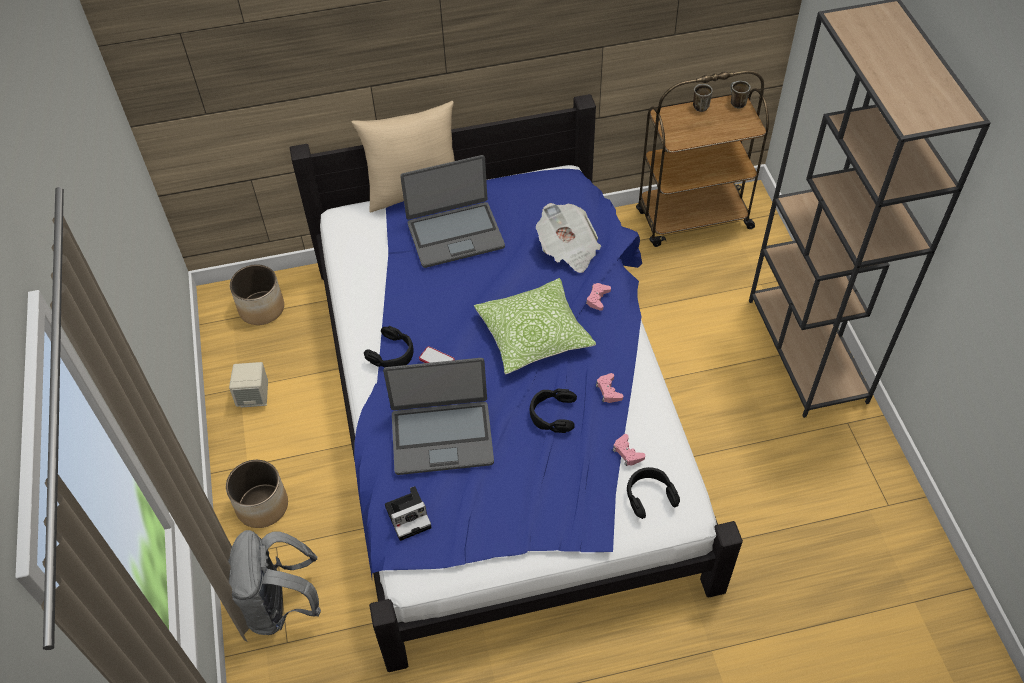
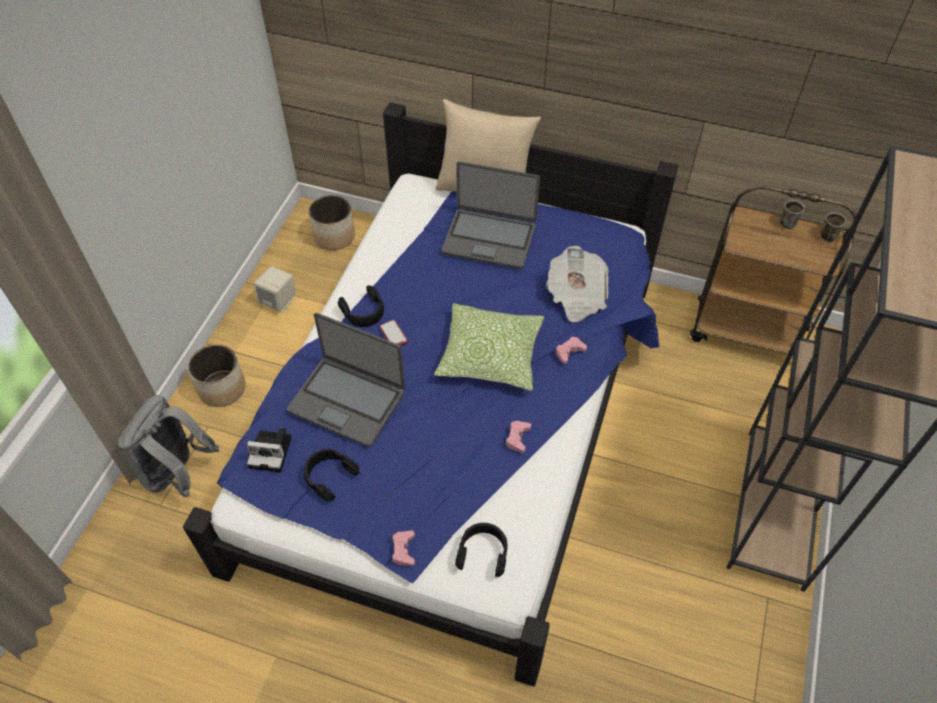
camera: 30 degrees right, 0 degrees up
(552, 414) = (452, 431): black headphones -> black headphones (329, 476)
(627, 453) = (493, 502): pink game controller -> pink game controller (403, 550)

